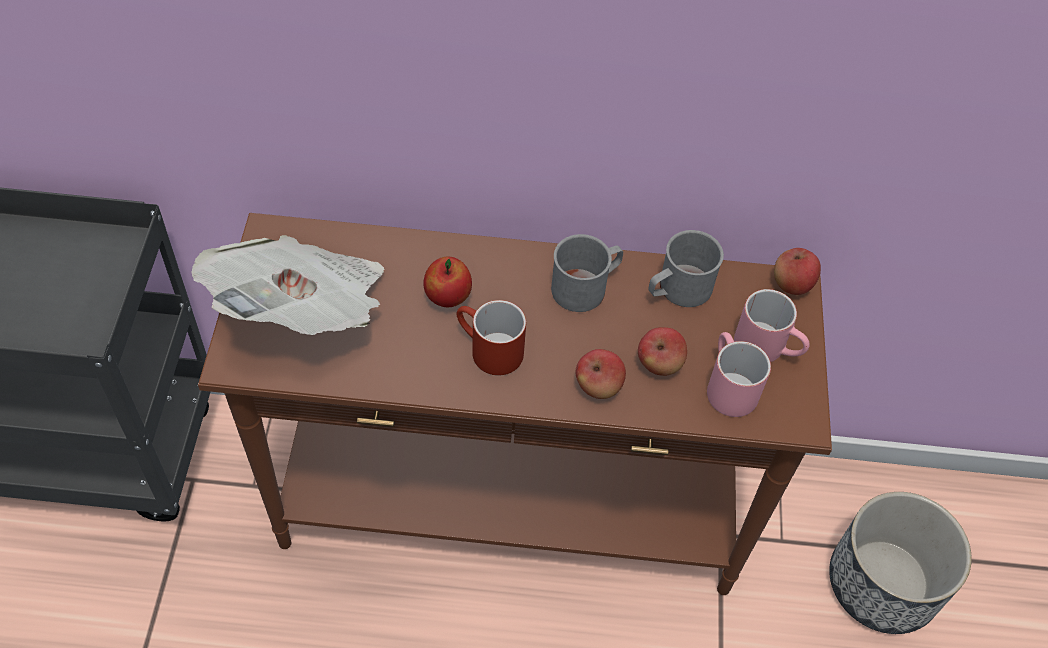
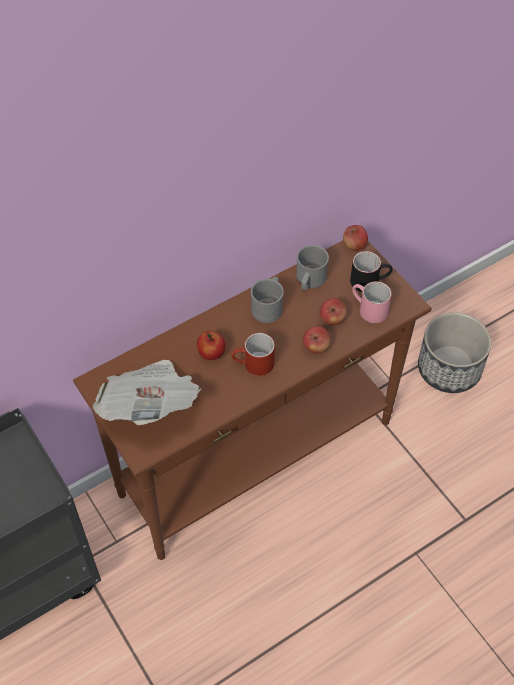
camera: 35 degrees left, 0 degrees up
(768, 347) = (369, 281): pink mug -> black mug

